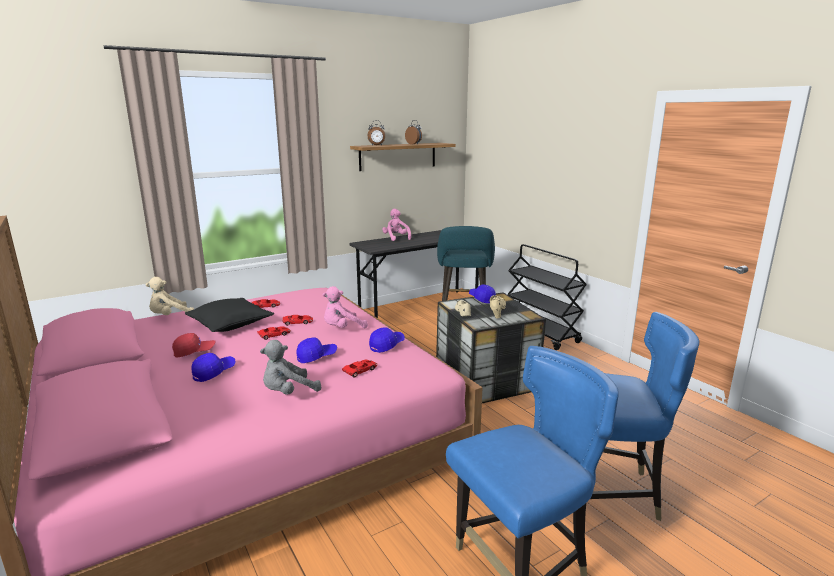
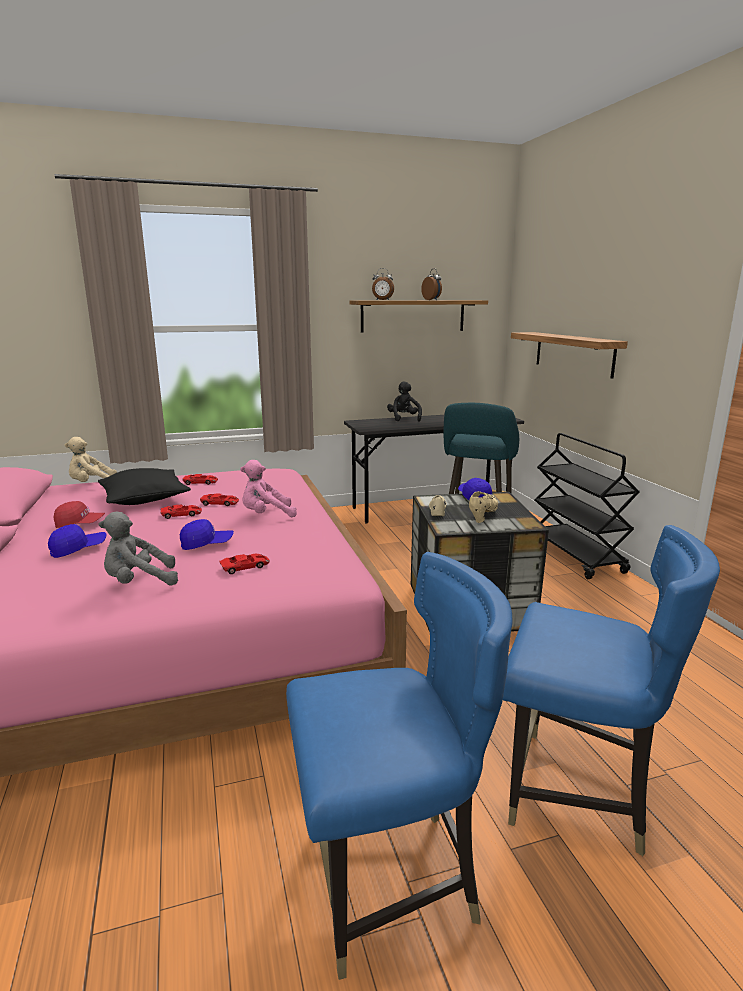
camera: 15 degrees right, 0 degrees up
(387, 345) = (302, 540): blue cap -> none
(396, 238) = (404, 419): pink plush toy -> black plush toy
(525, 184) = (573, 353): none -> shelf

